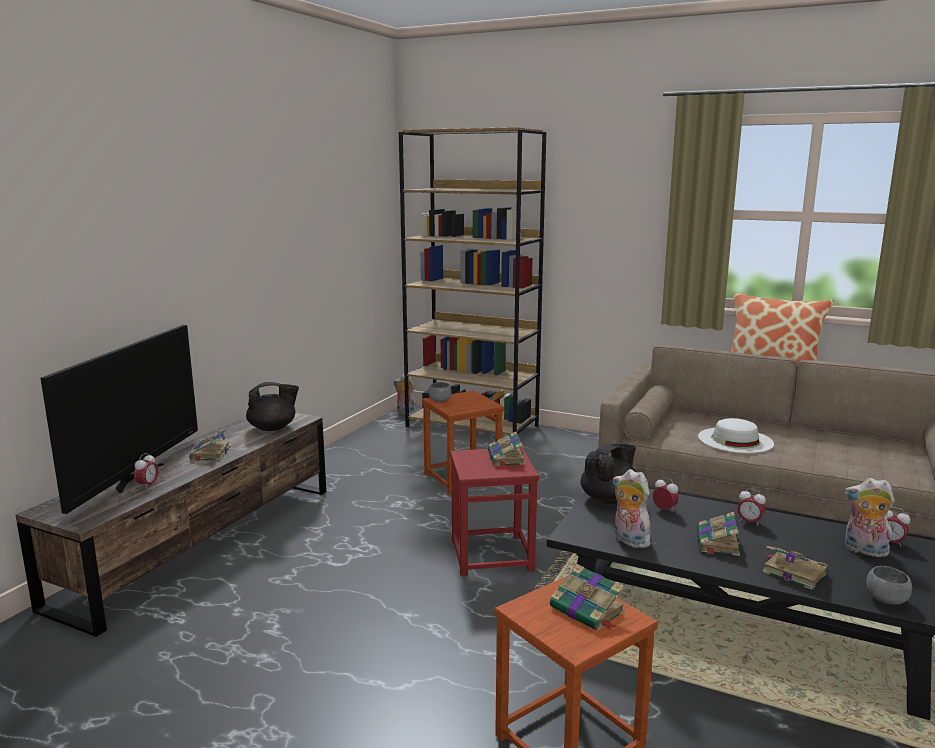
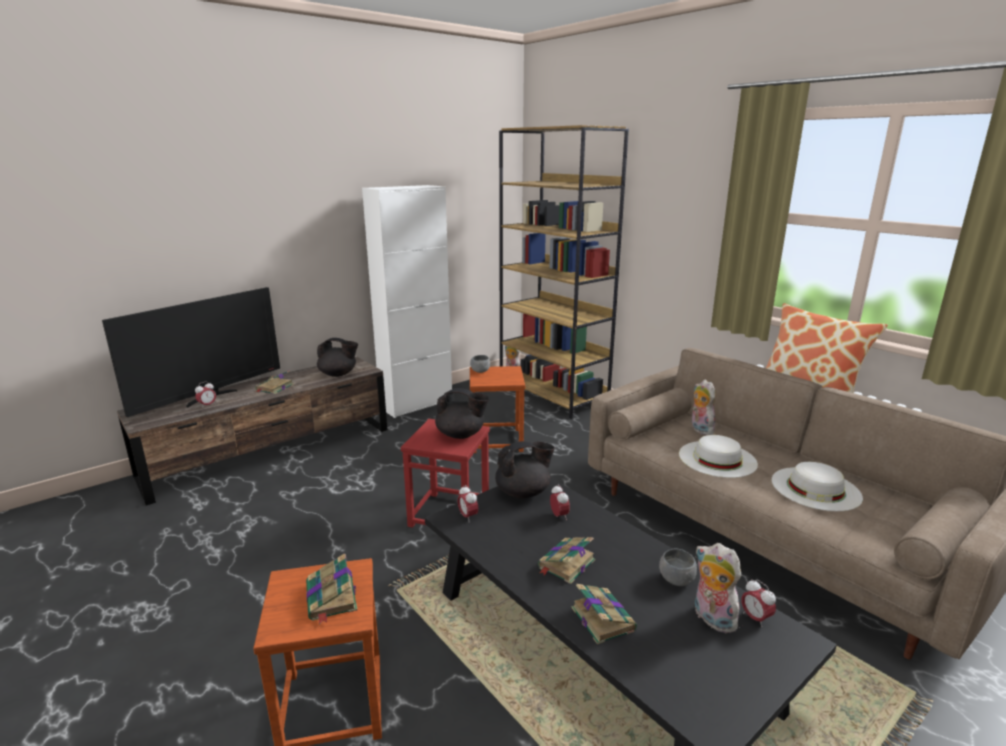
camera: 25 degrees right, 5 degrees up
(330, 460) = (416, 404): none -> white cabinet
(506, 458) = (461, 435): book -> black teapot
(628, 540) = (488, 538): plush toy -> plush toy (699, 429)
(749, 522) = (626, 550): alarm clock -> alarm clock (468, 516)
(829, 447) = (815, 488): none -> white hat
(886, 599) = (664, 684): grey bowl -> grey bowl (676, 579)

